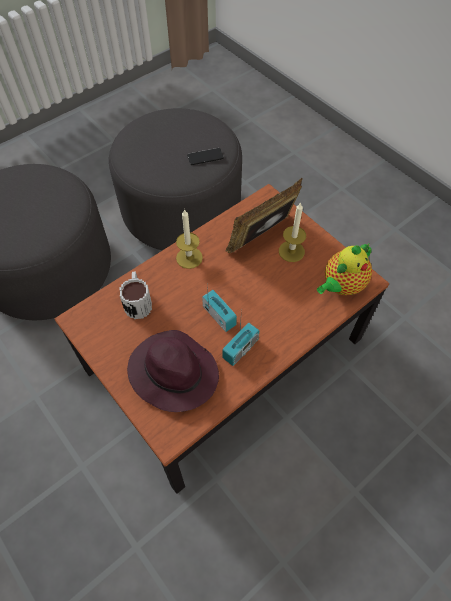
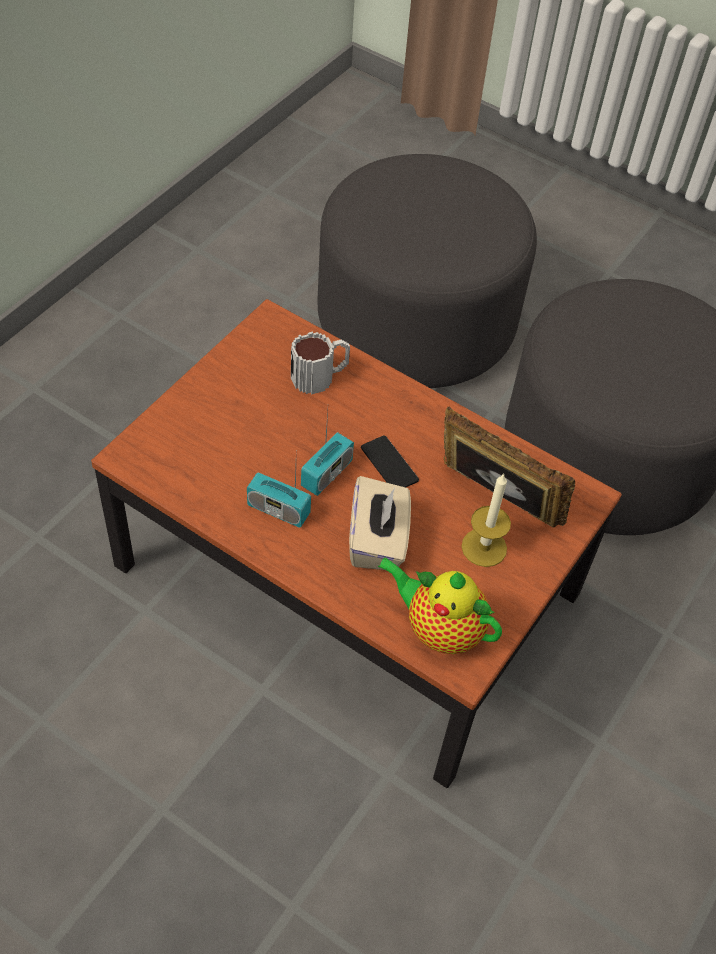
camera: 70 degrees right, 5 degrees down
(172, 372) = (220, 439): purple hat -> none
(189, 258) = (418, 416): candle -> none
(205, 157) = (640, 396): phone -> phone (389, 464)
(276, 301) = (377, 541): none -> beige tissue box

